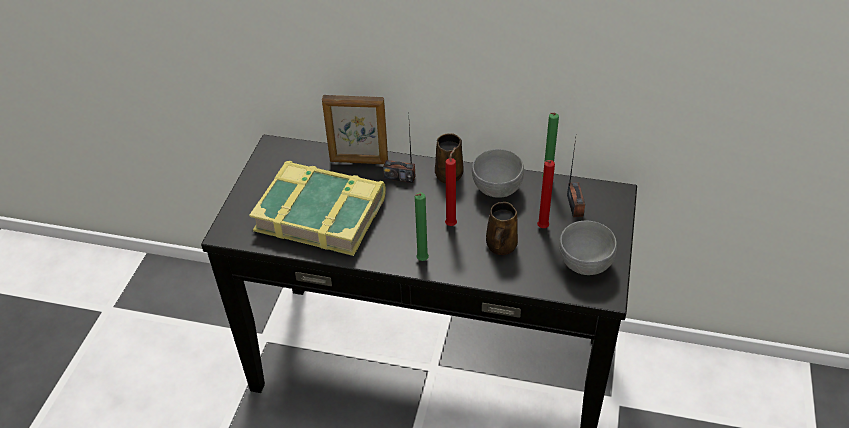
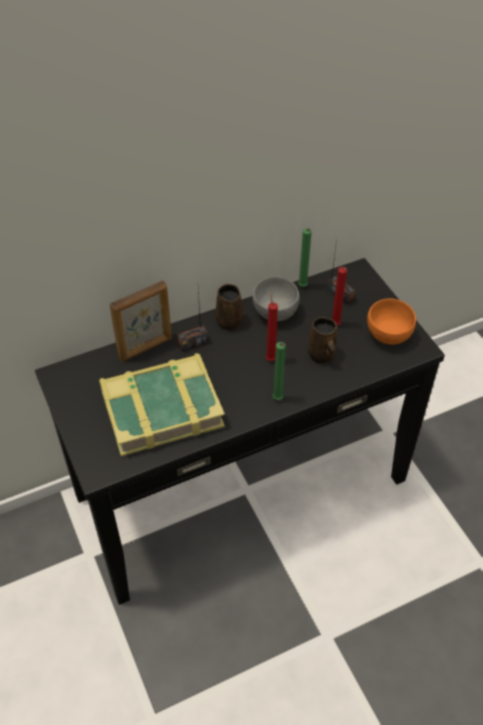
camera: 40 degrees left, 5 degrees up
(585, 263) = (388, 335): grey bowl -> orange bowl

